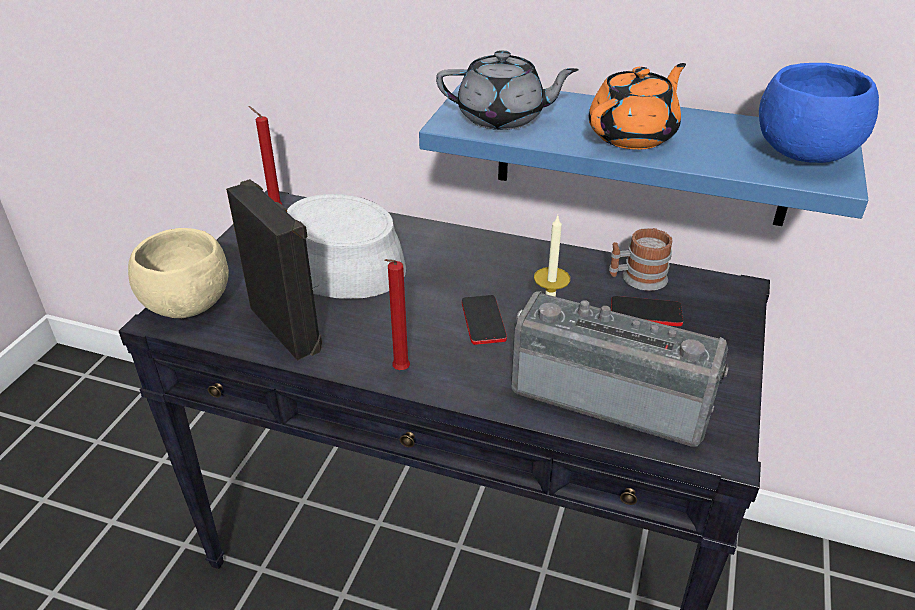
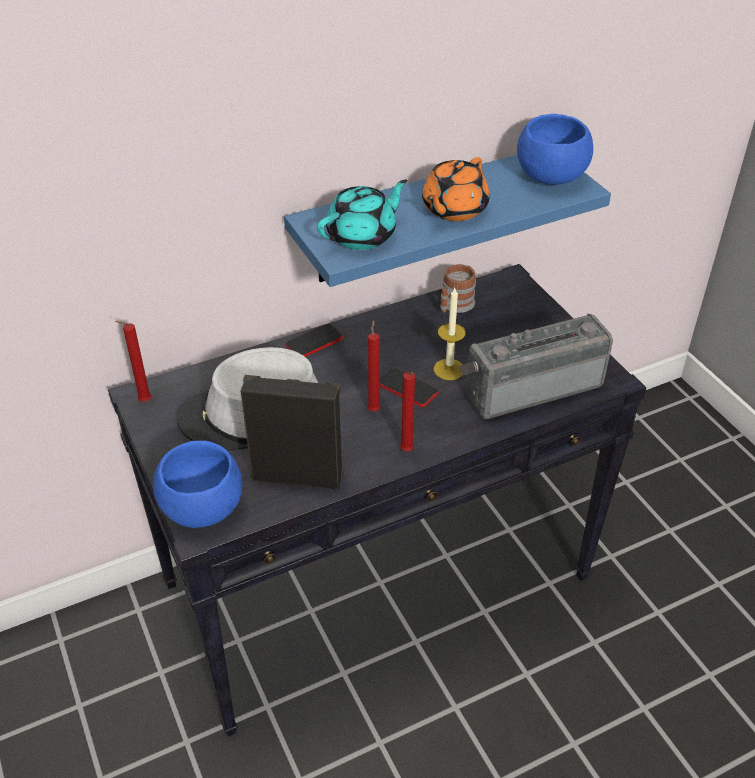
camera: 45 degrees left, 5 degrees up
(188, 306) = (203, 509): beige bowl -> blue bowl
(427, 318) = (374, 409): none -> red candle
(502, 118) = (363, 236): grey teapot -> turquoise teapot
(633, 135) = (453, 209): orange teapot -> orange teapot turned 150 degrees counterclockwise
(645, 313) = (486, 325): phone -> phone (314, 342)

